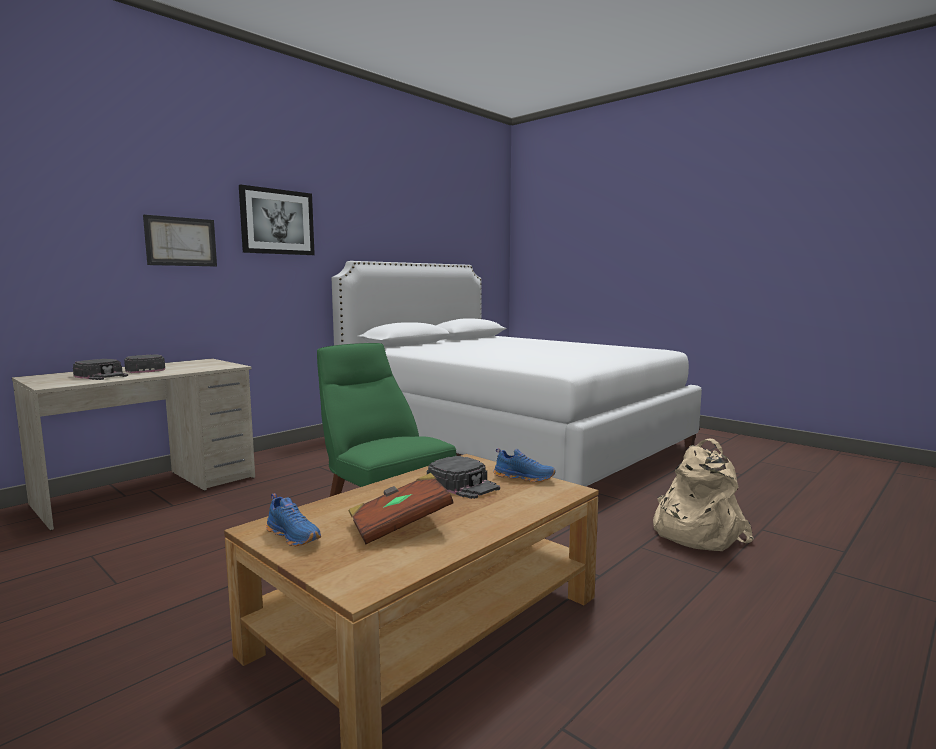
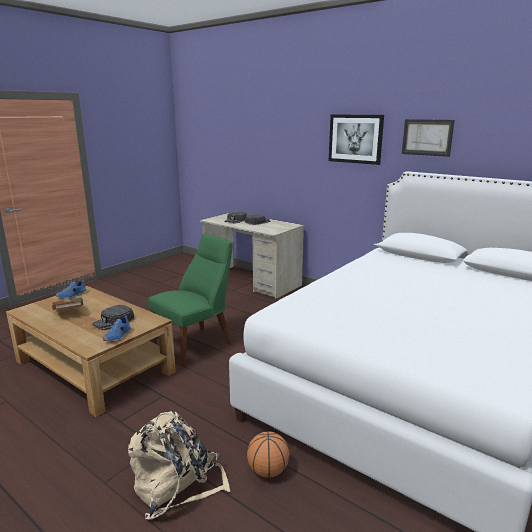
camera: 85 degrees right, 10 degrees up
(181, 241) = (297, 153): picture -> picture (427, 137)
(651, 496) = (268, 471): none -> basketball

